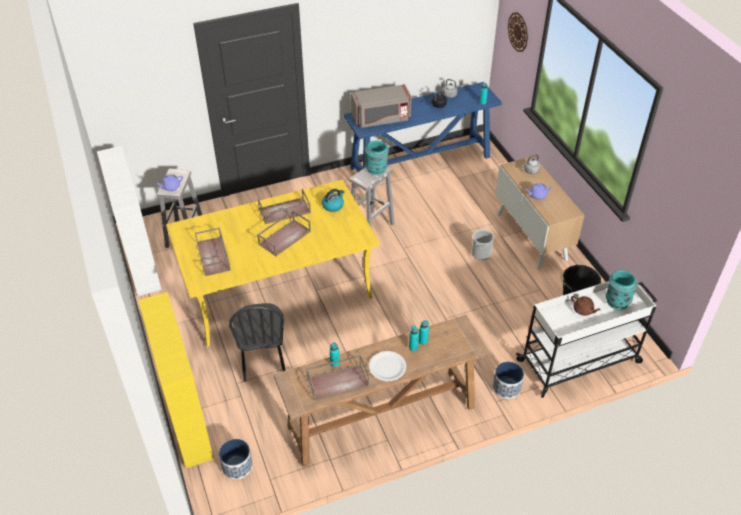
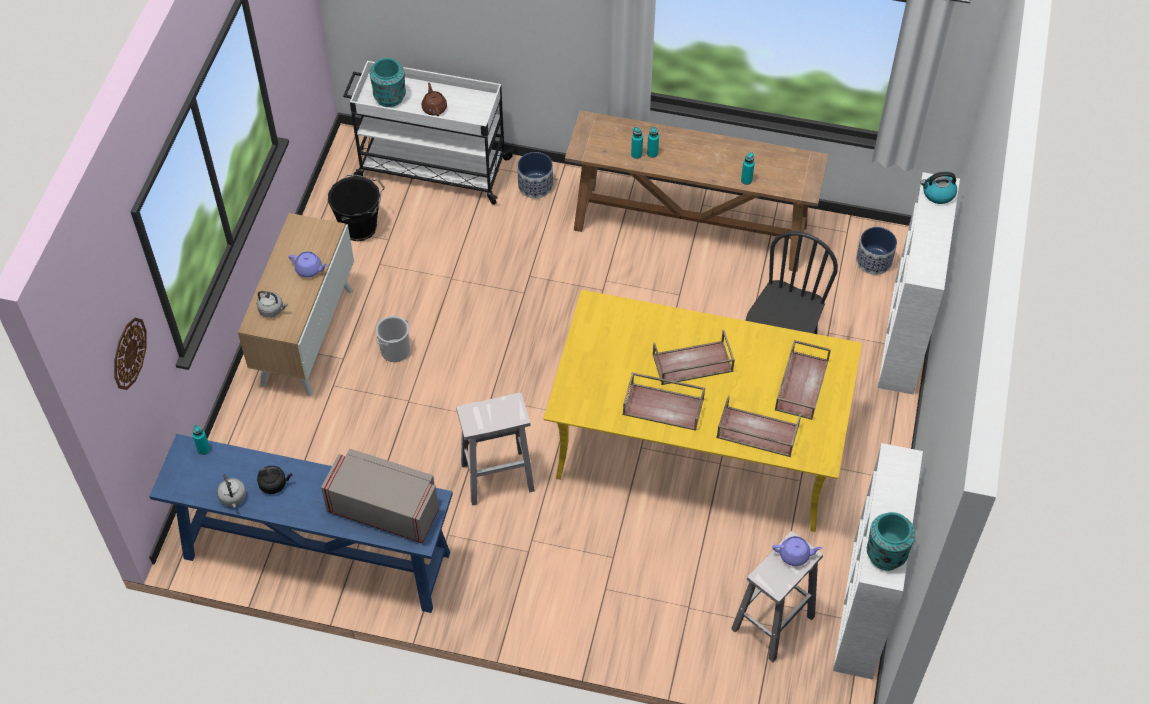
camera: 145 degrees left, 10 degrees up
(187, 420) = (904, 338): yellow bookcase -> white bookcase
(333, 205) = (593, 378): kettle -> kettle (938, 194)
(338, 381) = (756, 161): brown tray -> brown tray (756, 432)
(376, 169) = (479, 416): turquoise vase -> turquoise vase (885, 554)
(387, 366) = (695, 149): white plate -> none

